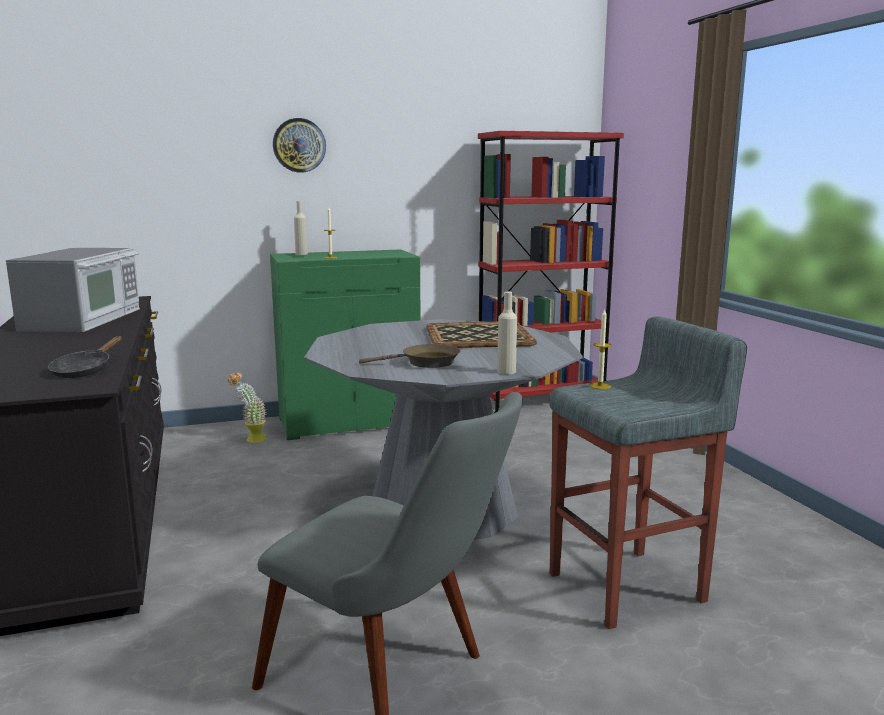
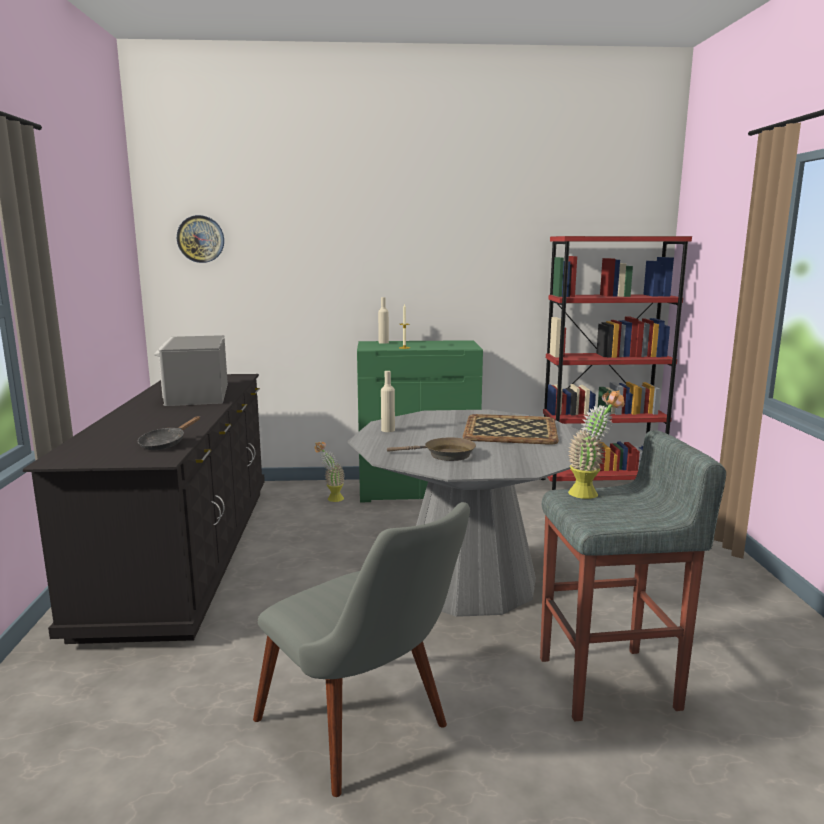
camera: 15 degrees right, 0 degrees up
(84, 319) = (196, 394): microwave -> microwave turned 150 degrees clockwise
(299, 145) = (387, 248): wall clock -> wall clock (201, 239)
(506, 372) = (510, 470): beige bottle -> beige bottle (388, 430)
(600, 386) = (590, 493): candle -> potted plant

